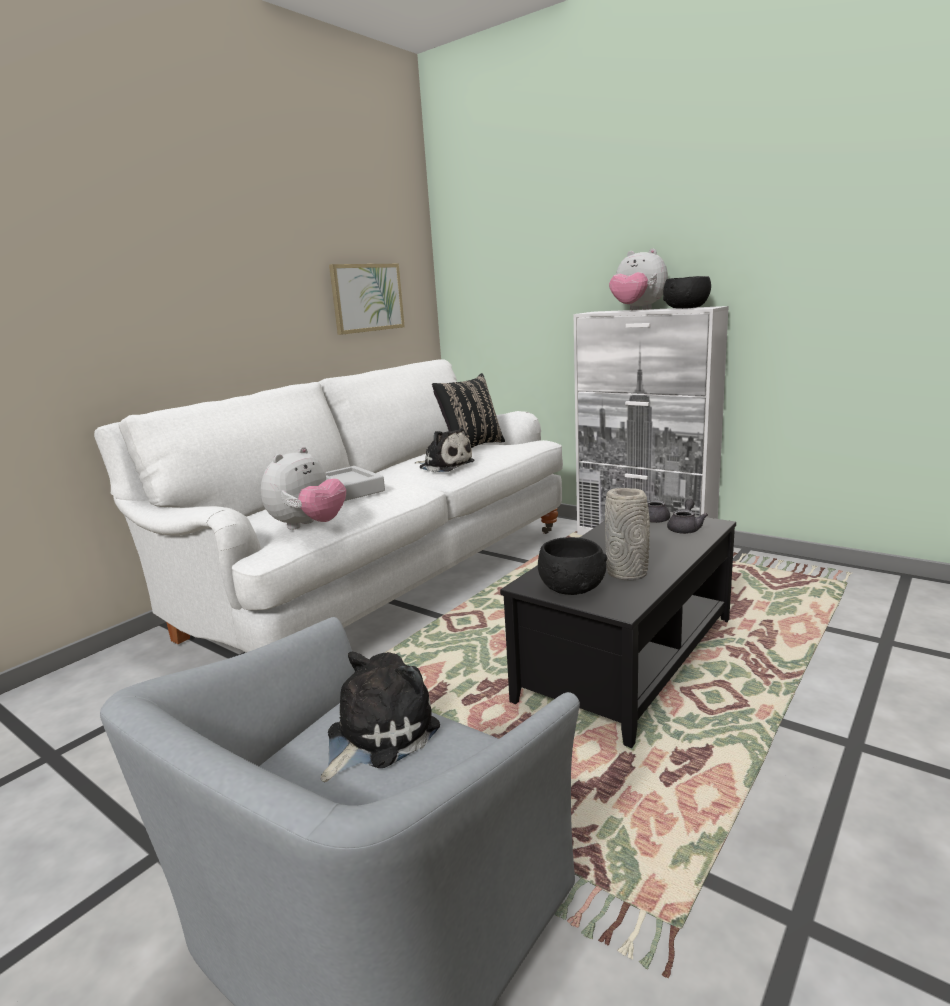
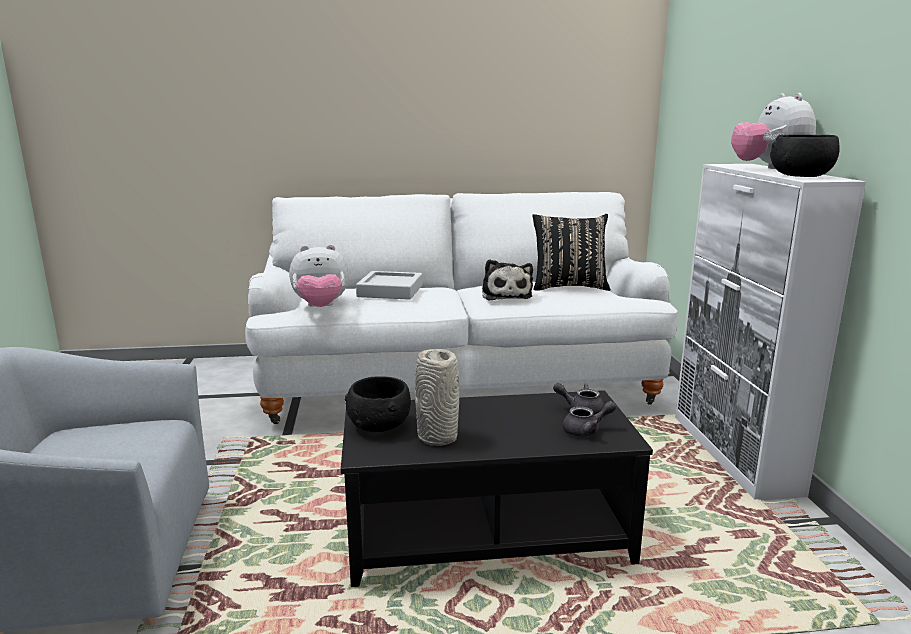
camera: 45 degrees right, 0 degrees up
(367, 298) = (556, 122): picture -> none
(377, 735) = (124, 443): plush toy -> none

